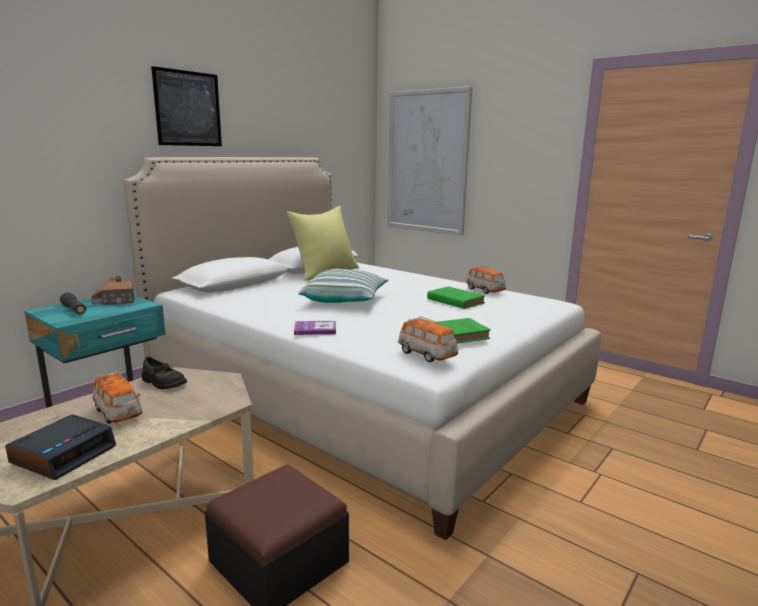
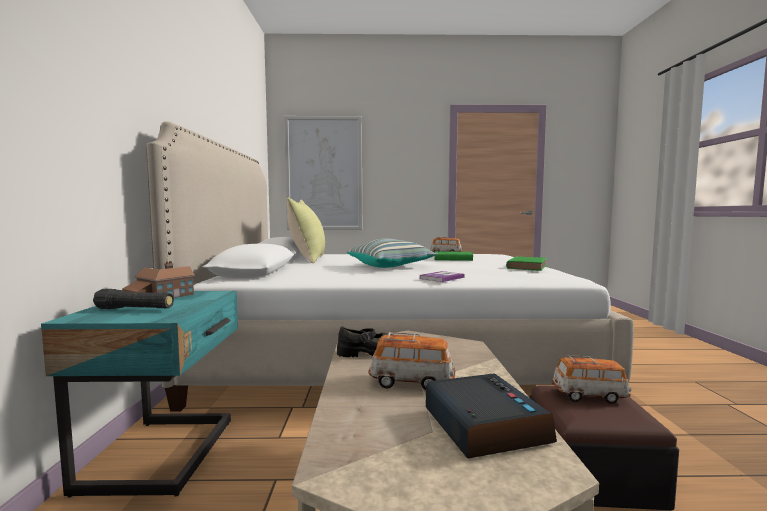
camera: 40 degrees left, 10 degrees down
(188, 109) = (178, 82): picture -> none
(427, 355) = (553, 274): toy car -> toy car (589, 396)

